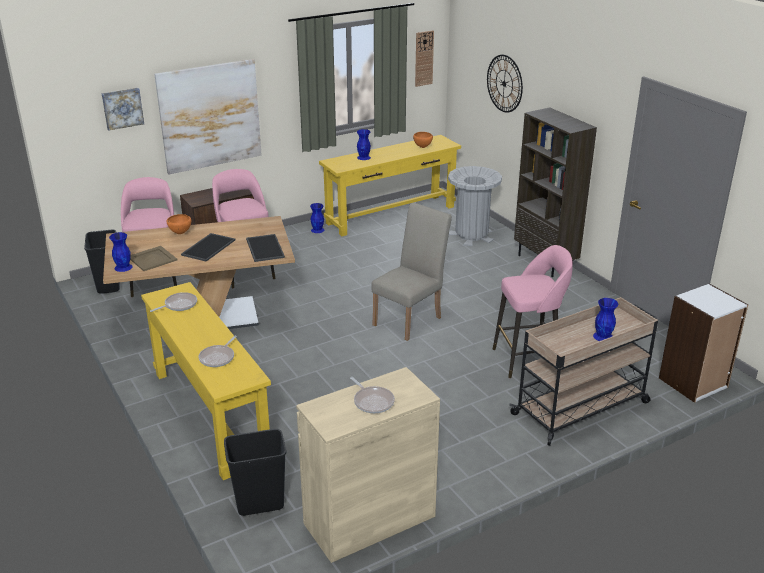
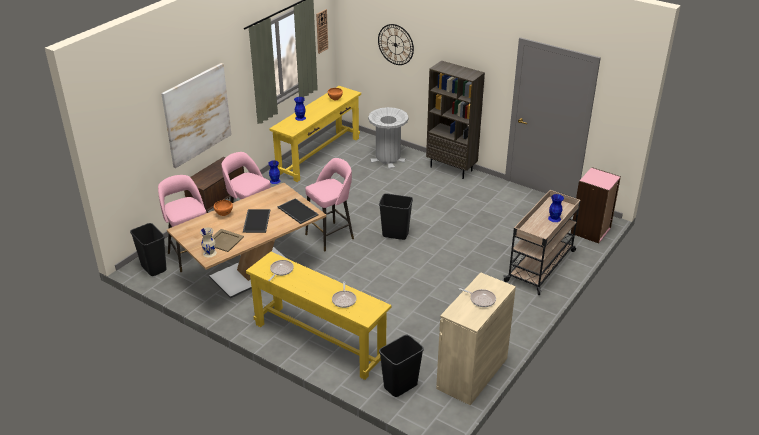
camera: 25 degrees left, 5 degrees up
(122, 108) = (142, 126): picture -> none
(123, 267) = (210, 253): blue vase -> beige vase
(411, 319) = (395, 234): beige chair -> black trash can
(528, 360) = (489, 243): pink stool -> pink stool (331, 236)
(693, 383) = (591, 231): white bookcase -> pink bookcase

